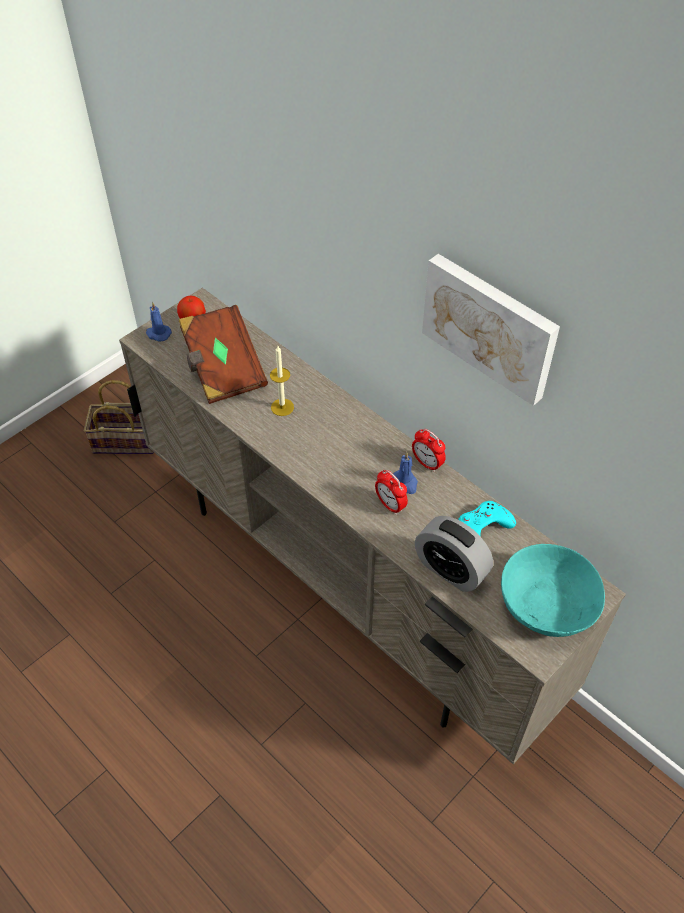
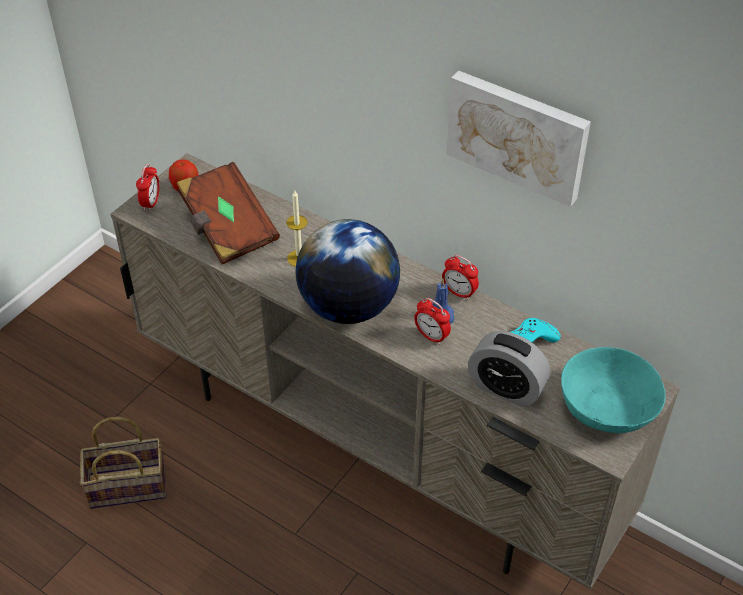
camera: 10 degrees left, 5 degrees down
(127, 440) = (107, 335): basket -> basket (130, 485)
(158, 334) = (151, 203): blue candle -> alarm clock
(317, 464) = (348, 307): none -> globe

